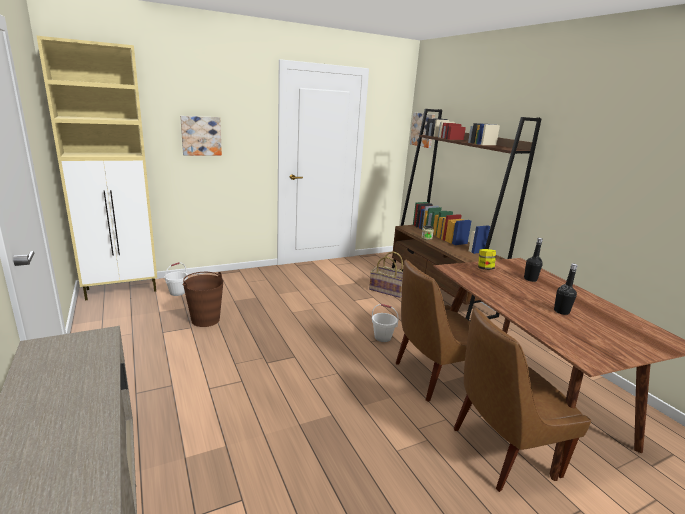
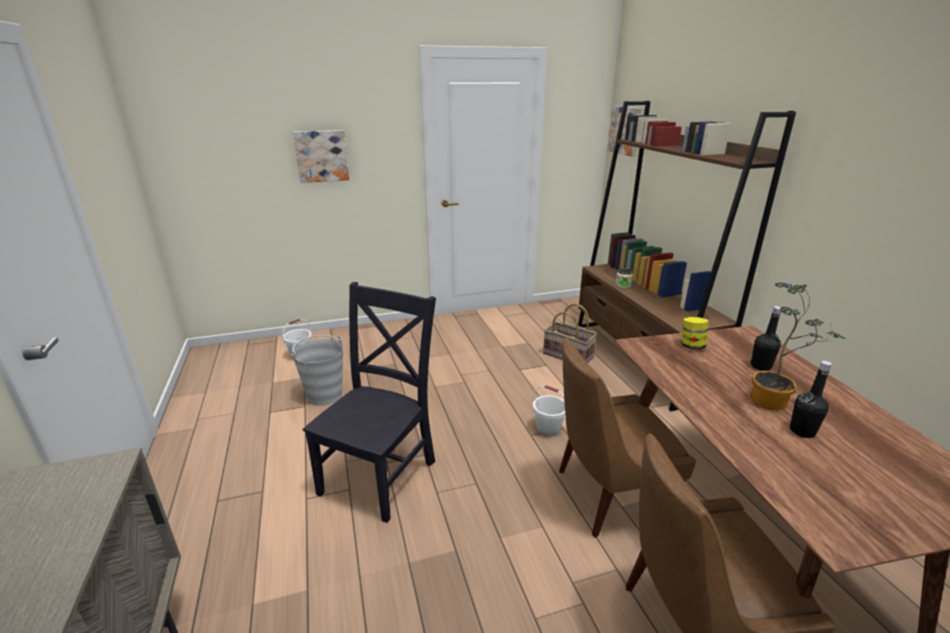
camera: 10 degrees right, 5 degrees up
(123, 290) = (238, 351): beige cabinet -> none
(205, 320) = (325, 395): brown bucket -> grey bucket
(264, 370) = (381, 474): none -> black chair
(542, 297) = (774, 402): none -> potted plant

